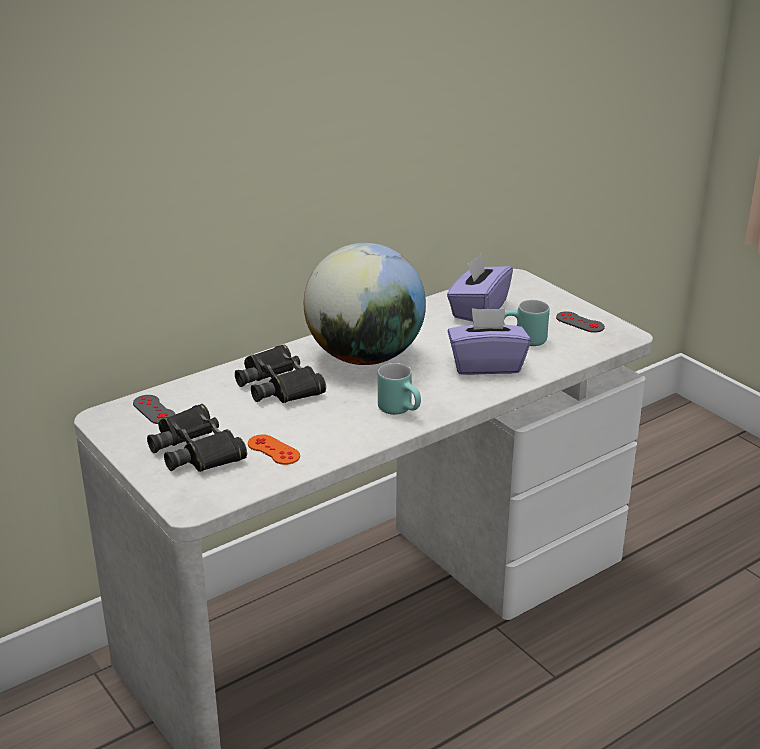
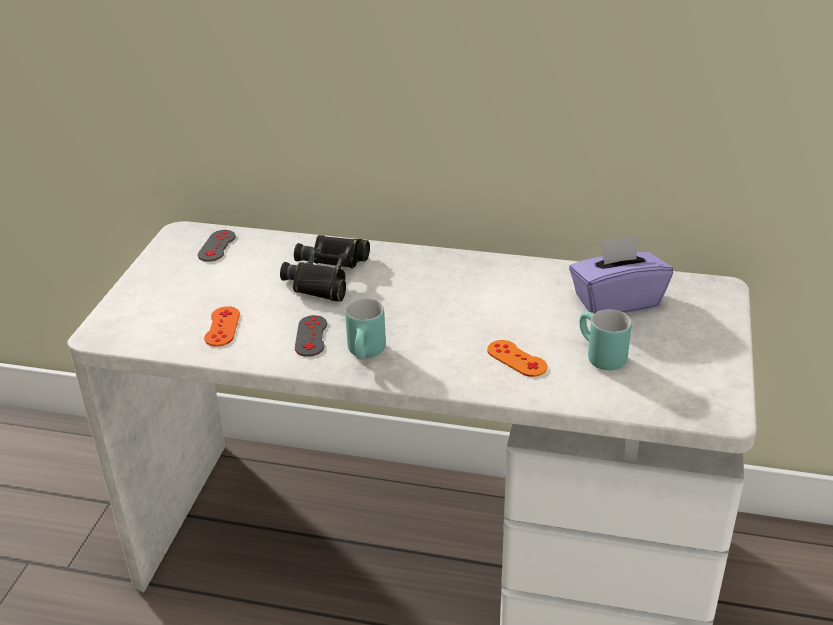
camera: 50 degrees right, 5 degrees up
(196, 449) = (182, 293): black binoculars -> none
(365, 357) = (432, 290): globe -> none
(486, 365) = (516, 358): purple tissue box -> orange game controller
(580, 322) = (696, 371): grey game controller -> grey game controller (311, 336)

